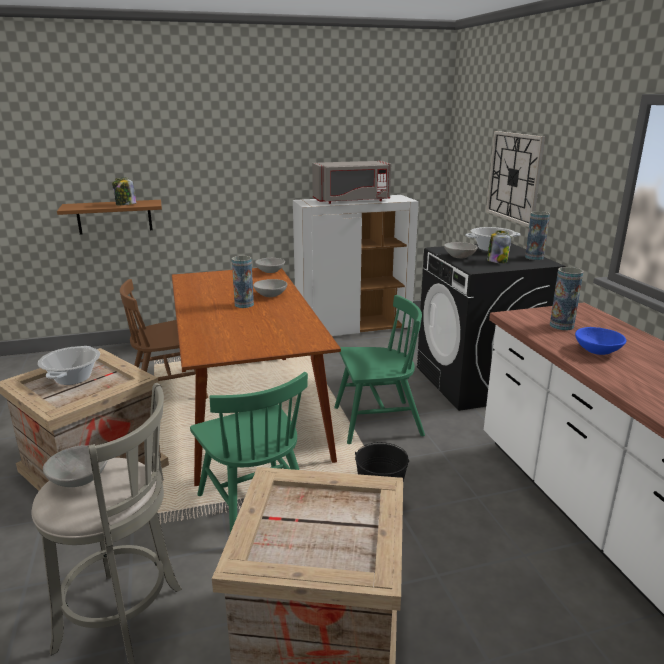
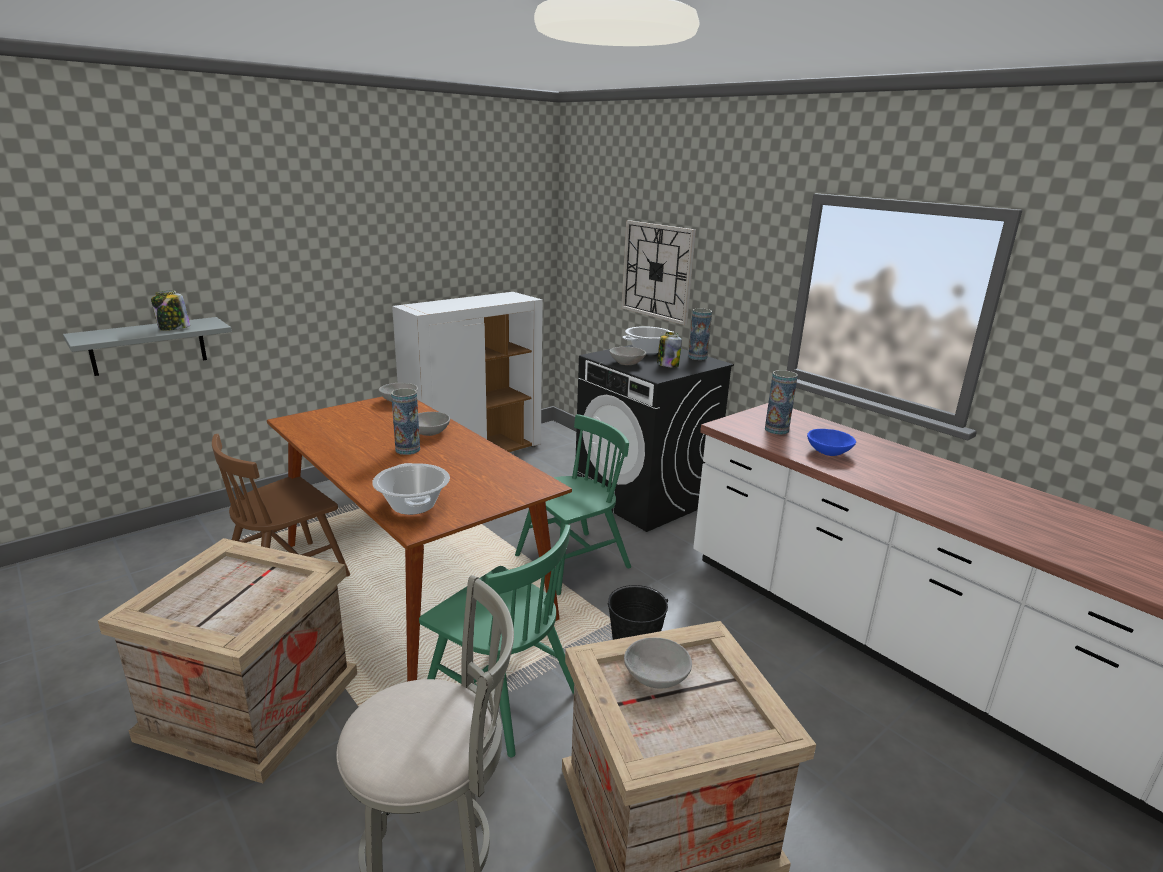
camera: 25 degrees left, 0 degrees up
(73, 378) = (216, 589): cooking pot -> cooking pot (412, 505)
(79, 479) = (389, 723): grey bowl -> grey bowl (656, 677)
(114, 217) = (148, 346): brown shelf -> grey shelf
(351, 201) = (467, 303): grey microwave -> none

